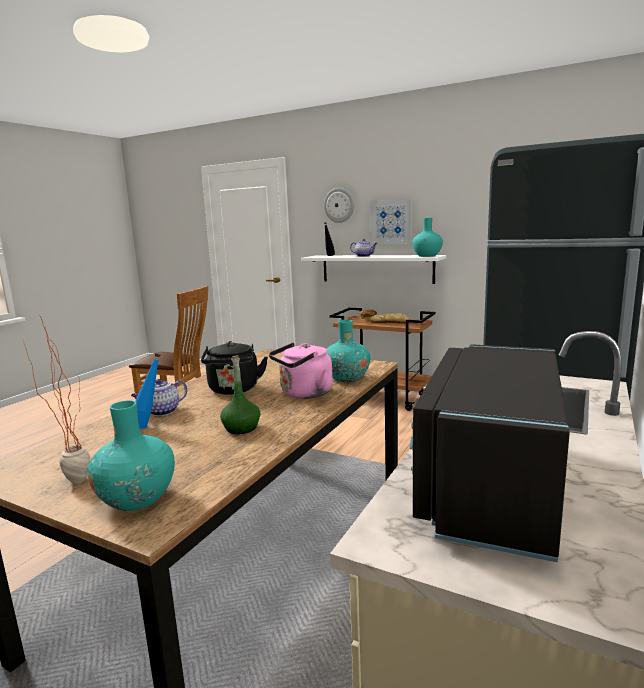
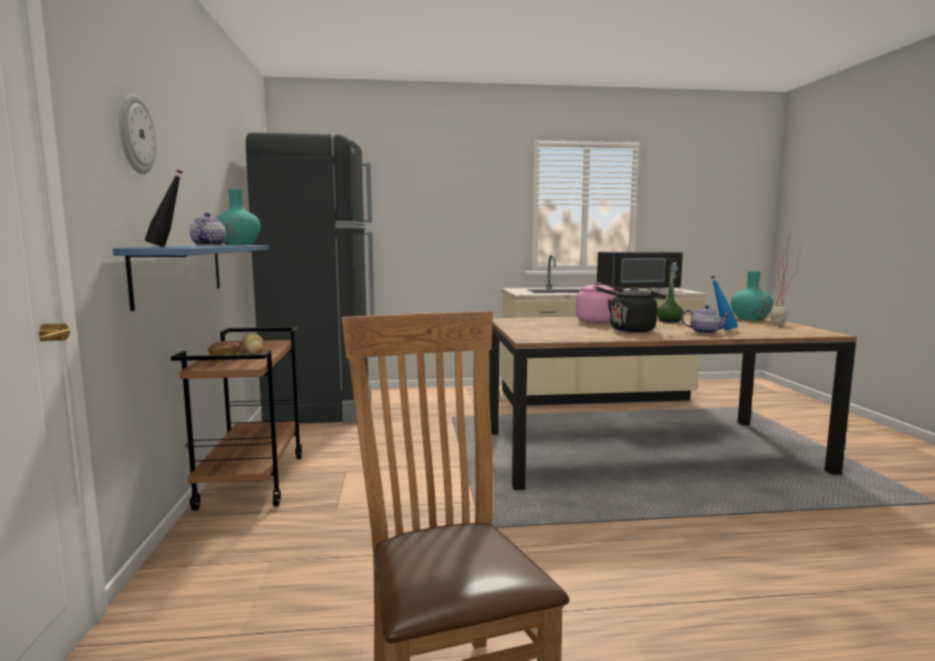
camera: 125 degrees left, 5 degrees down
(347, 378) = (550, 320): turquoise vase -> none
(376, 268) = (180, 272): white shelf -> blue shelf
(391, 221) = (185, 187): picture -> none

